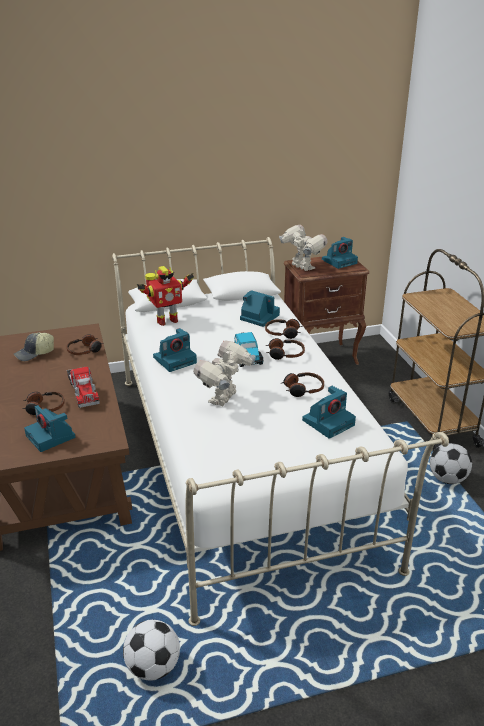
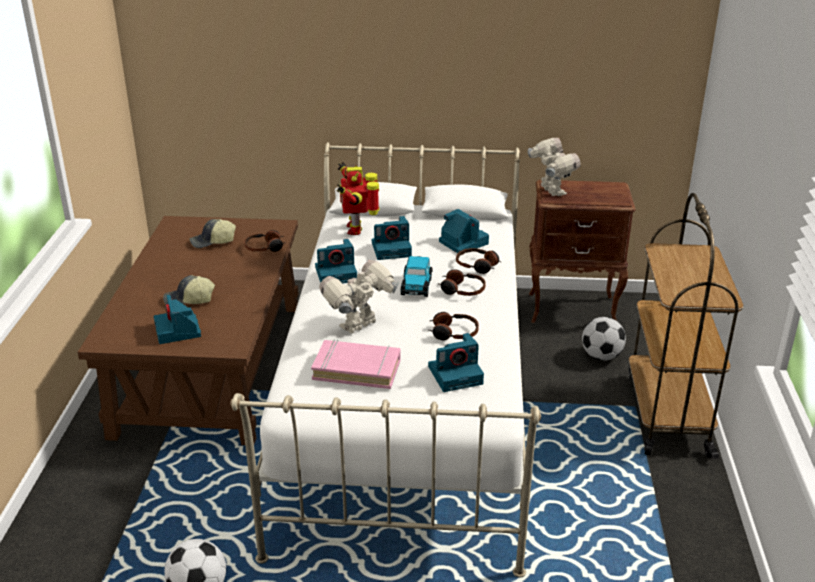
camera: 20 degrees right, 0 degrees up
(44, 407) = (189, 300): headphones -> cap
(83, 390) = (237, 290): toy truck -> none
(166, 320) = (356, 229): toy robot -> toy robot turned 90 degrees clockwise
(247, 435) = (357, 369): none -> pink book
(339, 261) = (605, 190): camera -> camera (392, 249)
(447, 479) = (643, 485): football -> football (601, 356)

